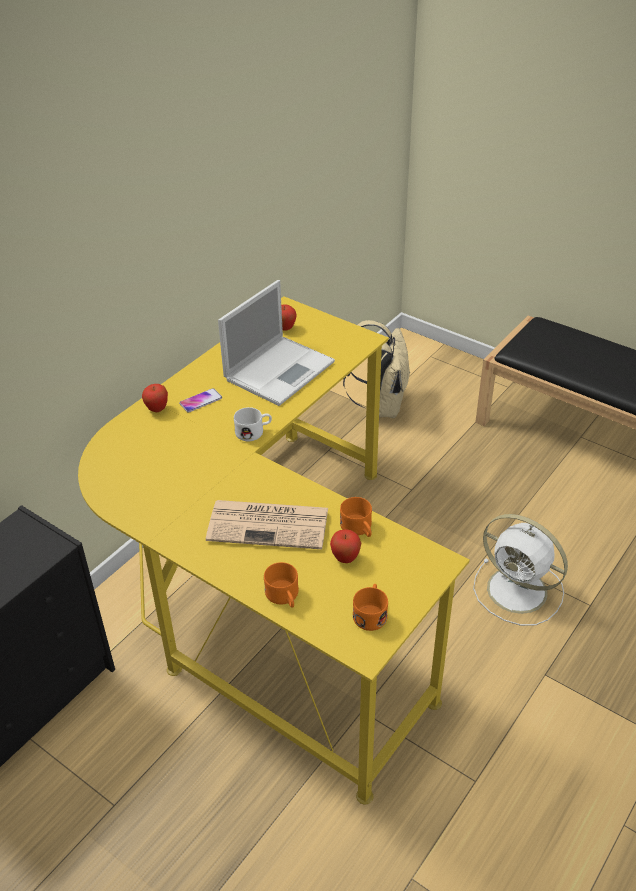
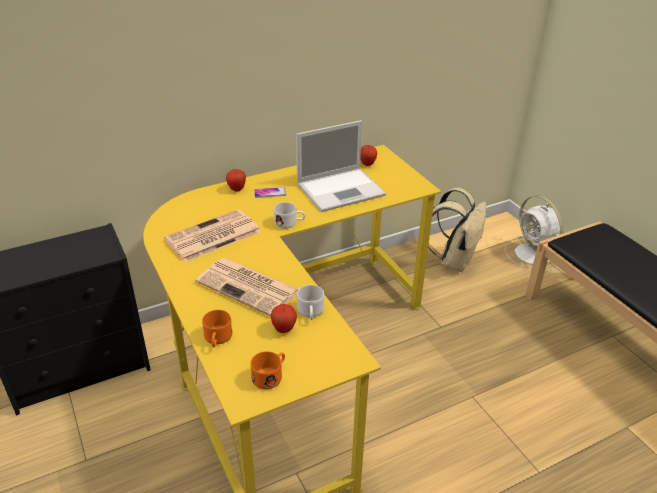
camera: 25 degrees right, 5 degrees down
(178, 479) = (212, 237): none -> newspaper
(358, 529) = (310, 313): orange mug -> white mug
(519, 591) = (482, 436): white fan -> white fan (534, 255)

